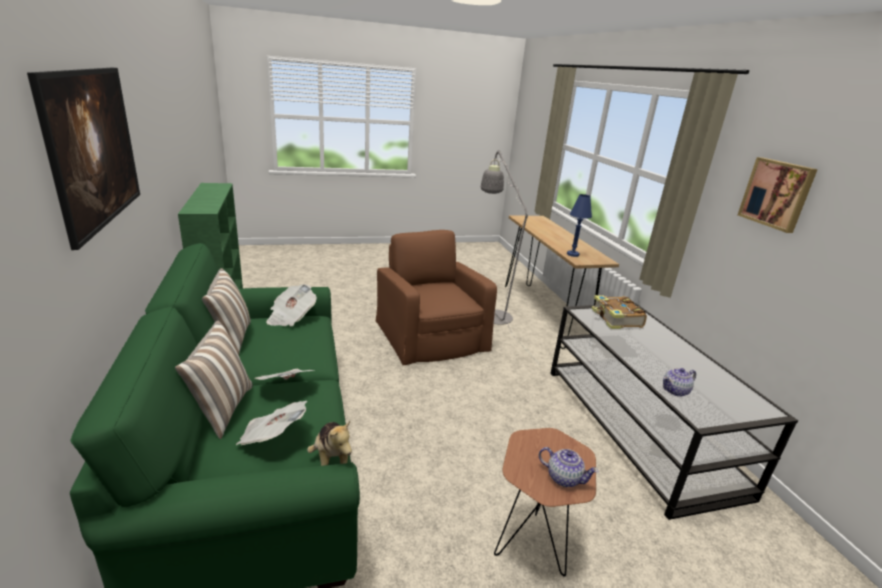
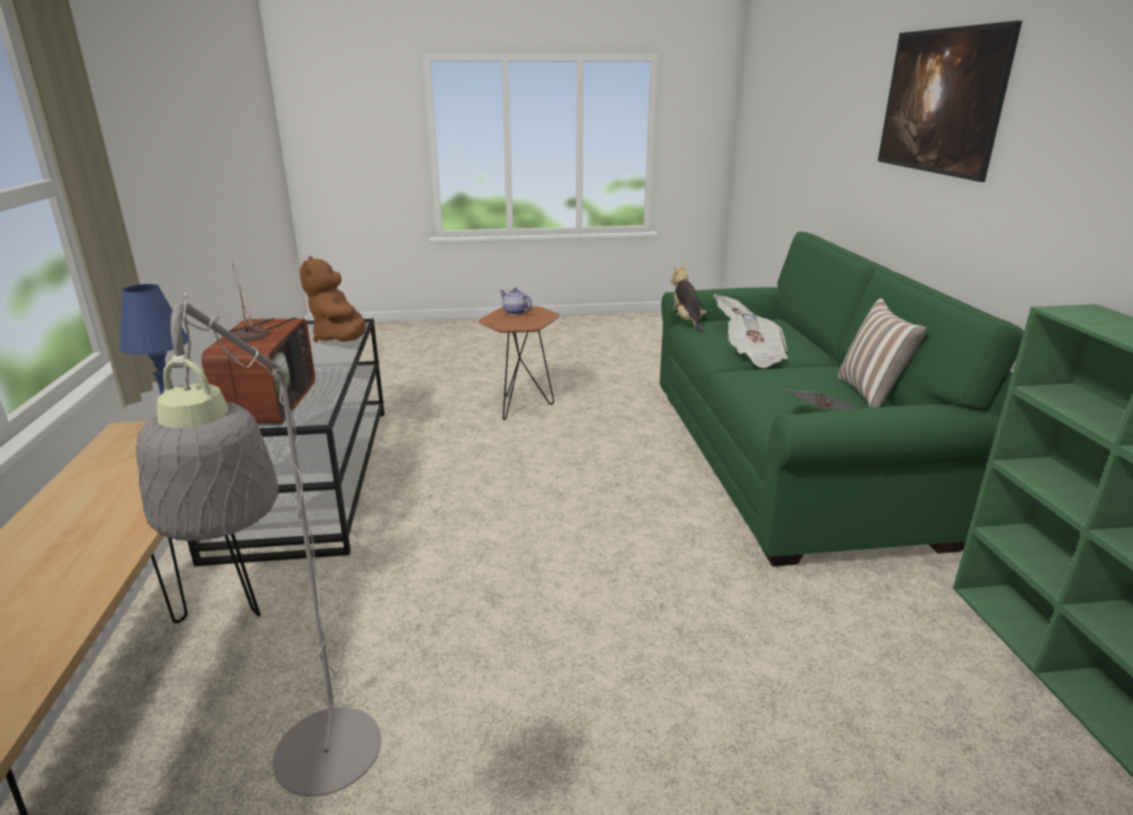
camera: 170 degrees left, 0 degrees up
(221, 410) = (800, 342): pillow -> none
(430, 335) = (558, 663): brown armchair -> none
(616, 319) = (267, 406): book -> television
(675, 391) = (341, 339): teapot -> brown plush toy
(777, 194) = (128, 132): picture -> none

